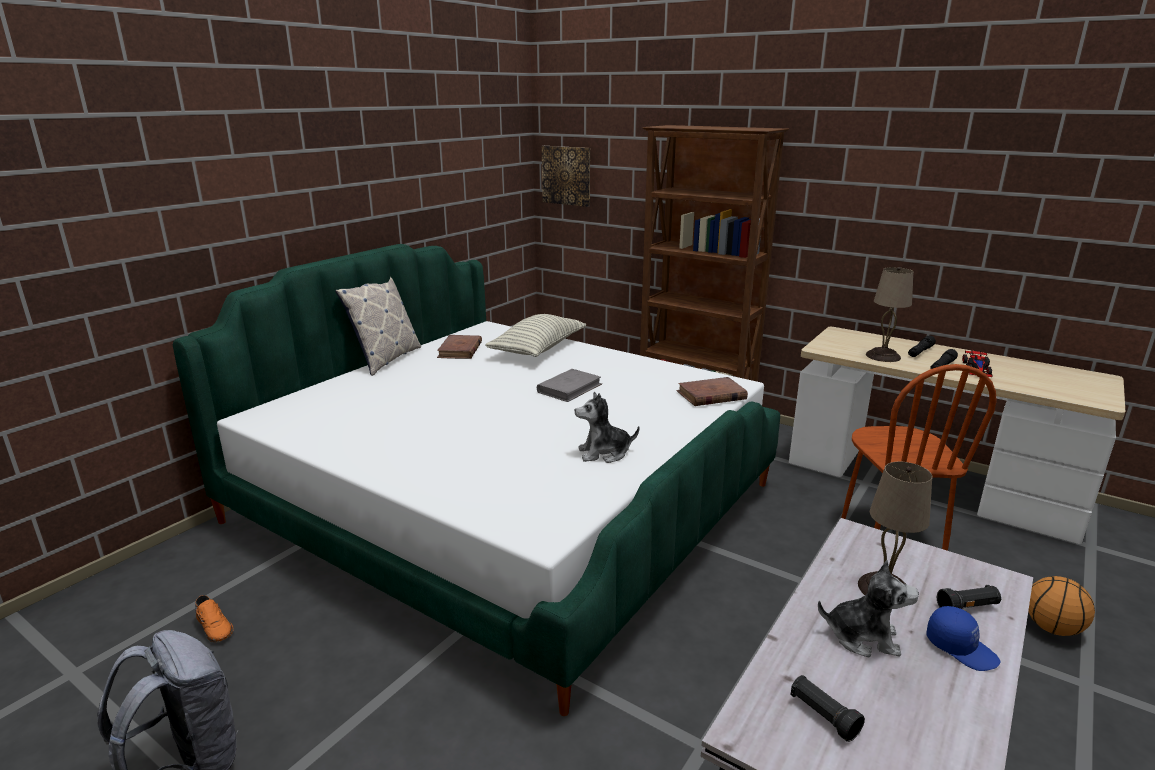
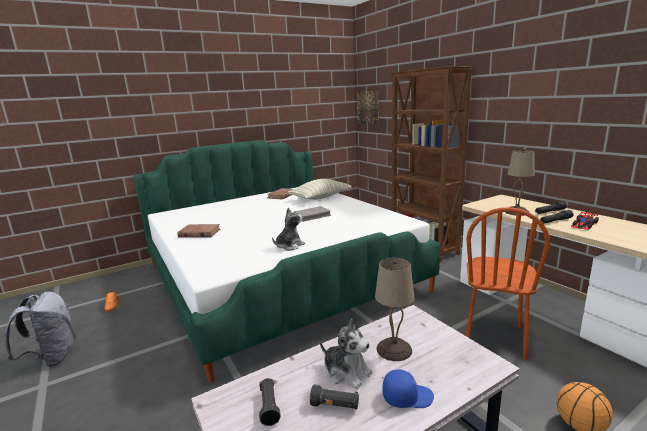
camera: 25 degrees right, 5 degrees down
(385, 359) = (244, 197): pillow -> none
(604, 453) = (289, 246): plush toy -> plush toy turned 120 degrees clockwise
(711, 395) = (385, 226): brown book -> brown book (199, 233)
(961, 648) = (407, 396): blue cap -> blue cap turned 75 degrees counterclockwise
(967, 608) = (441, 374): black flashlight -> black flashlight (335, 406)

